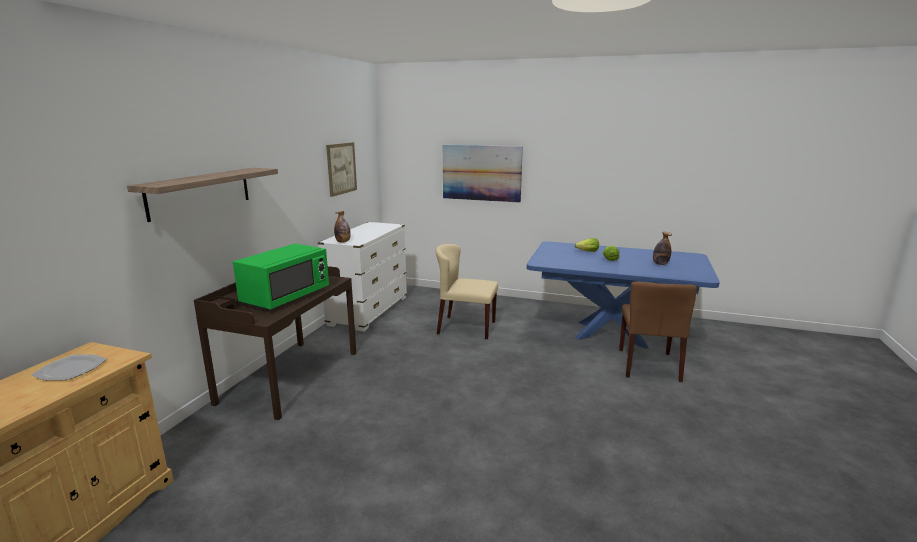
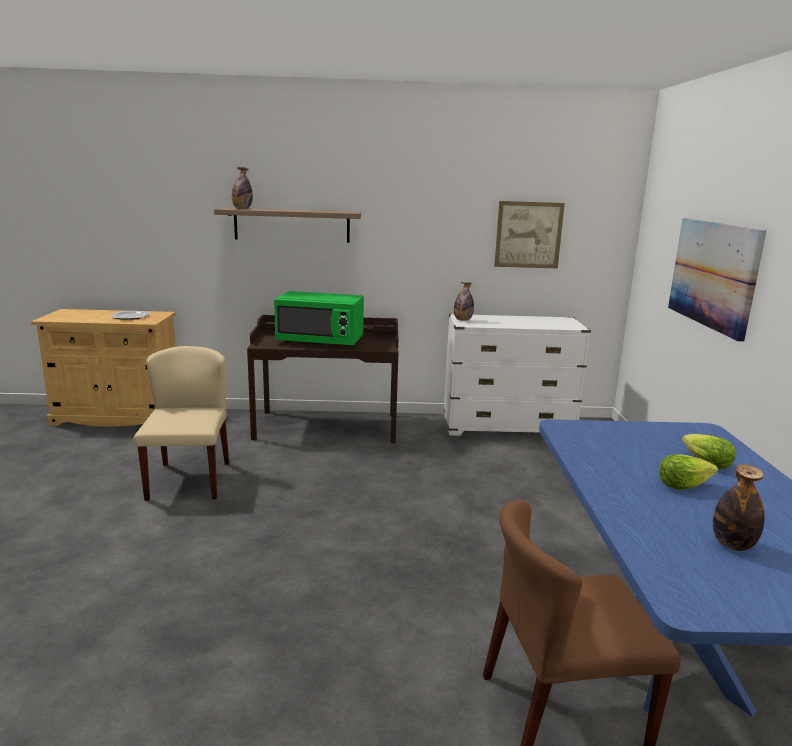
camera: 70 degrees right, 0 degrees up
(170, 182) = (242, 208): none -> bottle
(466, 327) = (528, 494): beige chair -> beige chair (189, 480)

